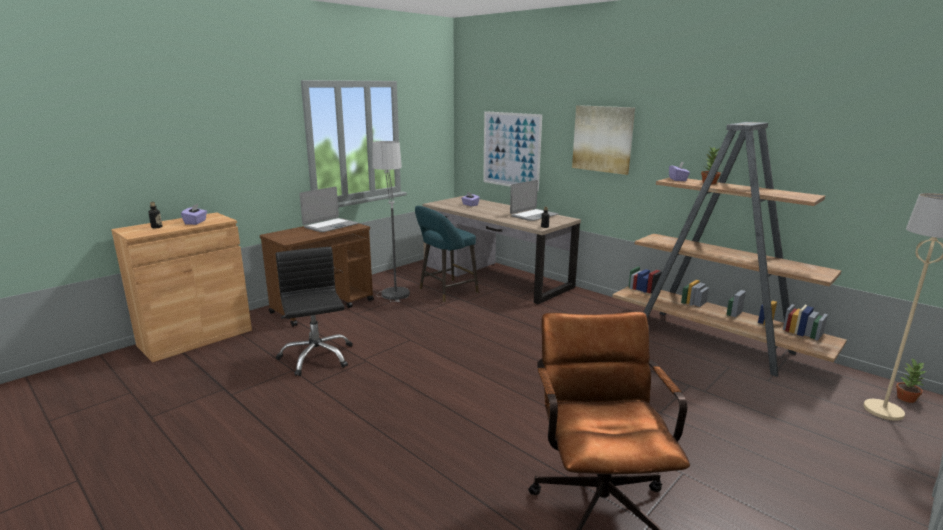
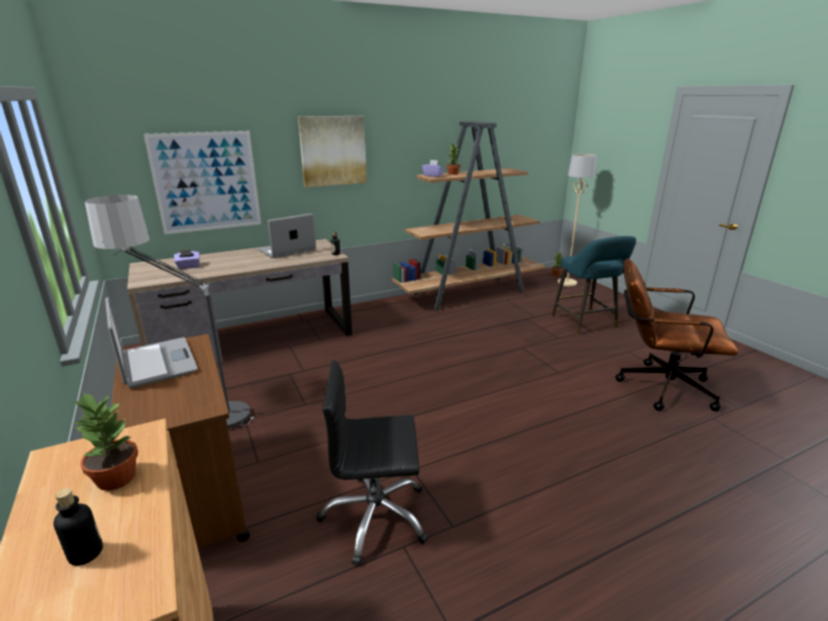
camera: 70 degrees left, 5 degrees up
(196, 222) = (115, 478): purple tissue box -> potted plant
(445, 292) = (260, 378): turquoise stool -> turquoise stool (586, 323)
(533, 215) = (287, 250): laptop -> laptop turned 105 degrees counterclockwise

